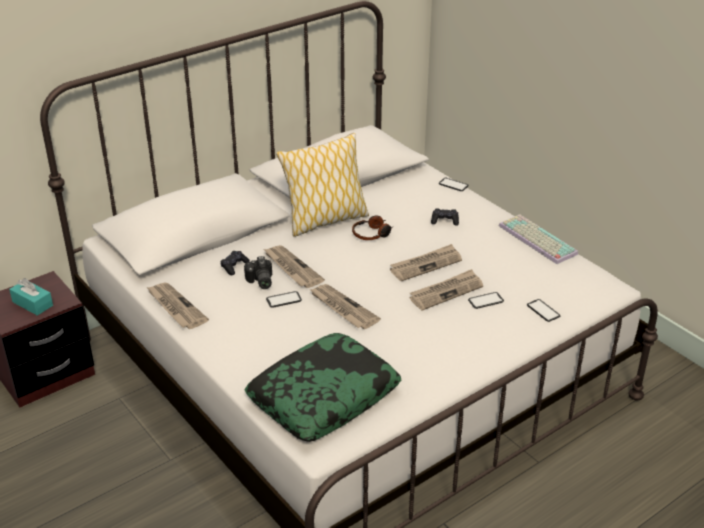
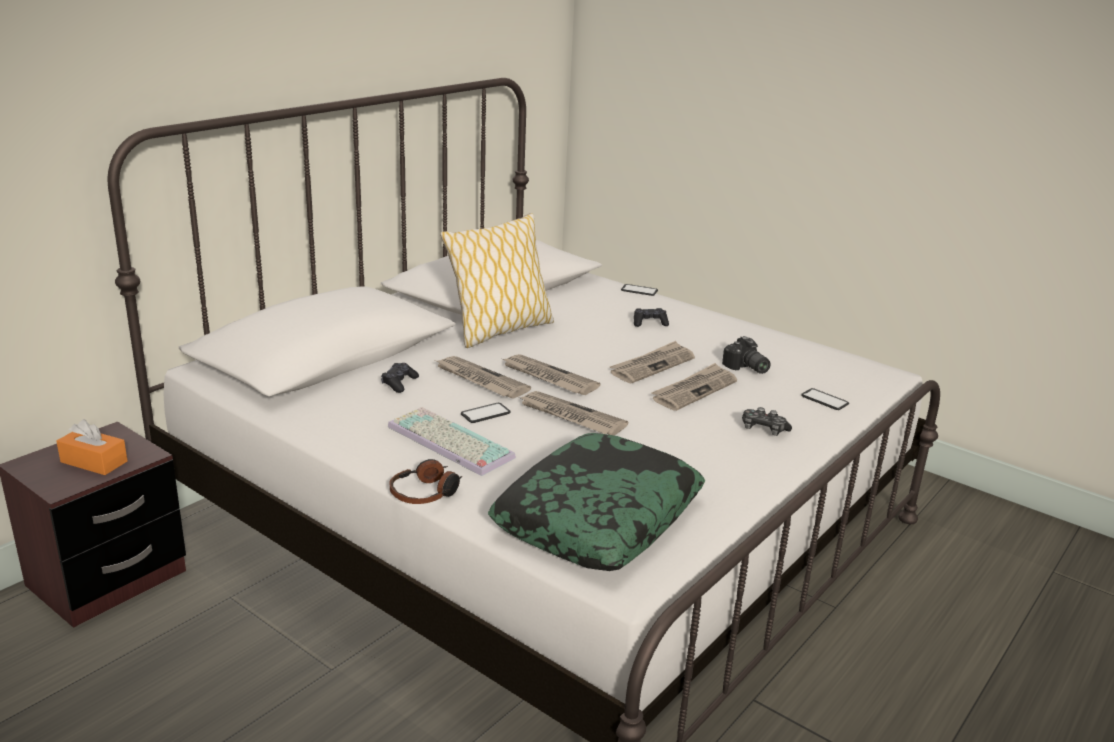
camera: 15 degrees left, 10 degrees down
(32, 304) = (94, 462): turquoise tissue box -> orange tissue box
(175, 307) = (333, 433): newspaper -> newspaper (548, 377)
(259, 281) = (442, 397): camera -> camera (746, 368)
(372, 234) = (567, 340): headphones -> headphones (426, 493)
(479, 334) = (763, 429): none -> game controller
(485, 301) = (748, 395): phone -> none
(535, 239) = (768, 334): keyboard -> keyboard (447, 442)

